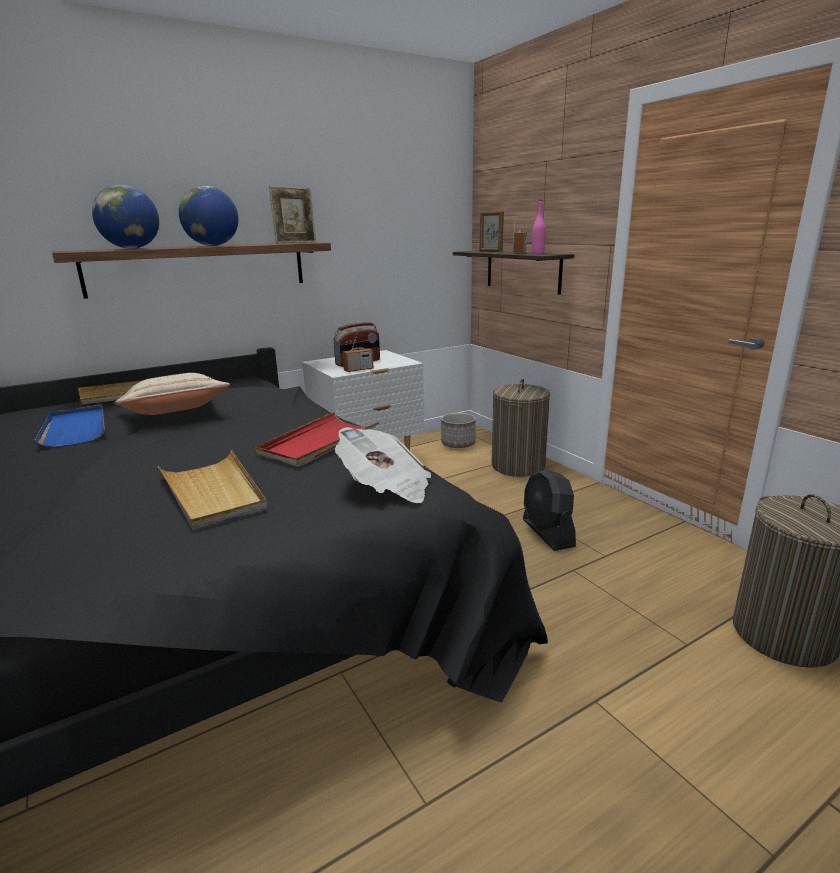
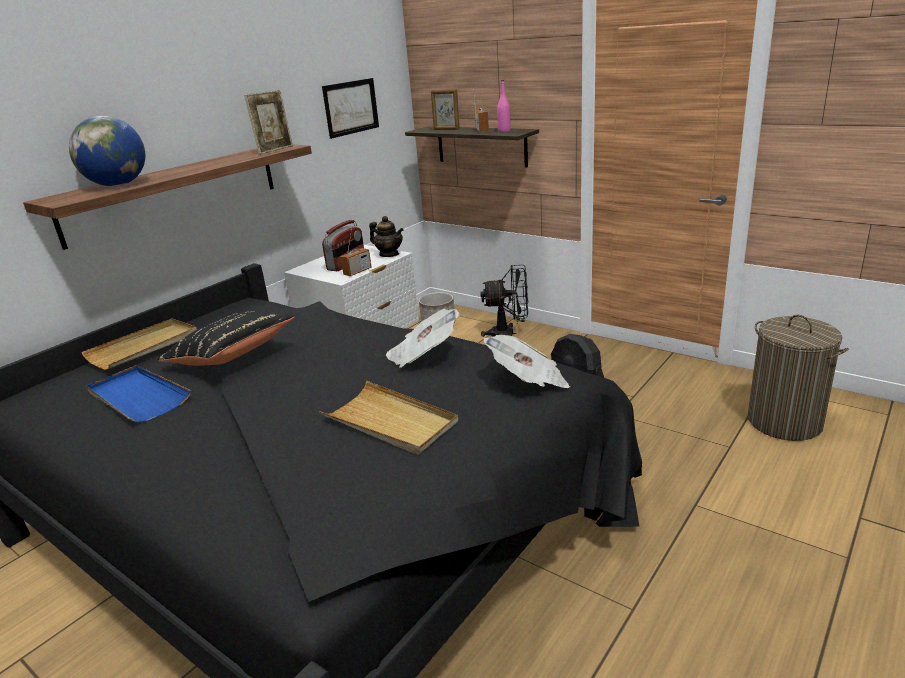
camera: 20 degrees left, 5 degrees up
(174, 413) = (231, 357): beige pillow -> black pillow
(213, 245) = (196, 167): globe -> none
(318, 443) = (423, 355): red tray -> newspaper
(399, 221) = (351, 107): none -> picture
(401, 361) = (389, 254): none -> teapot
(518, 466) = (509, 334): laundry basket -> black fan

